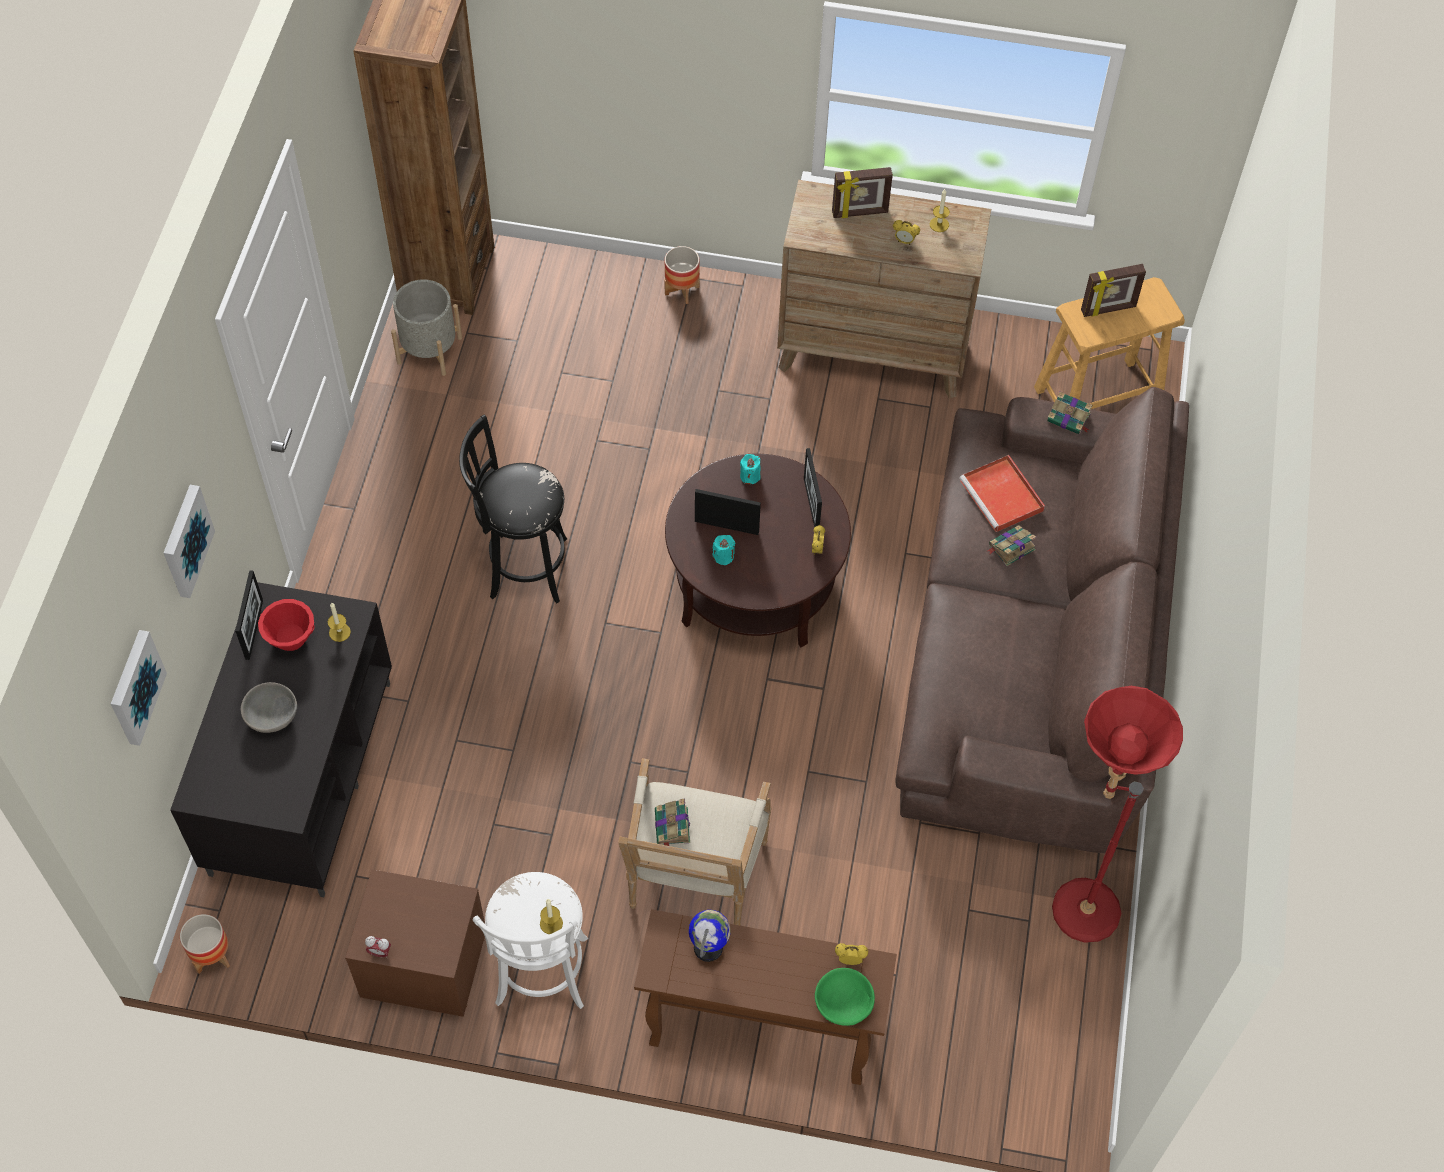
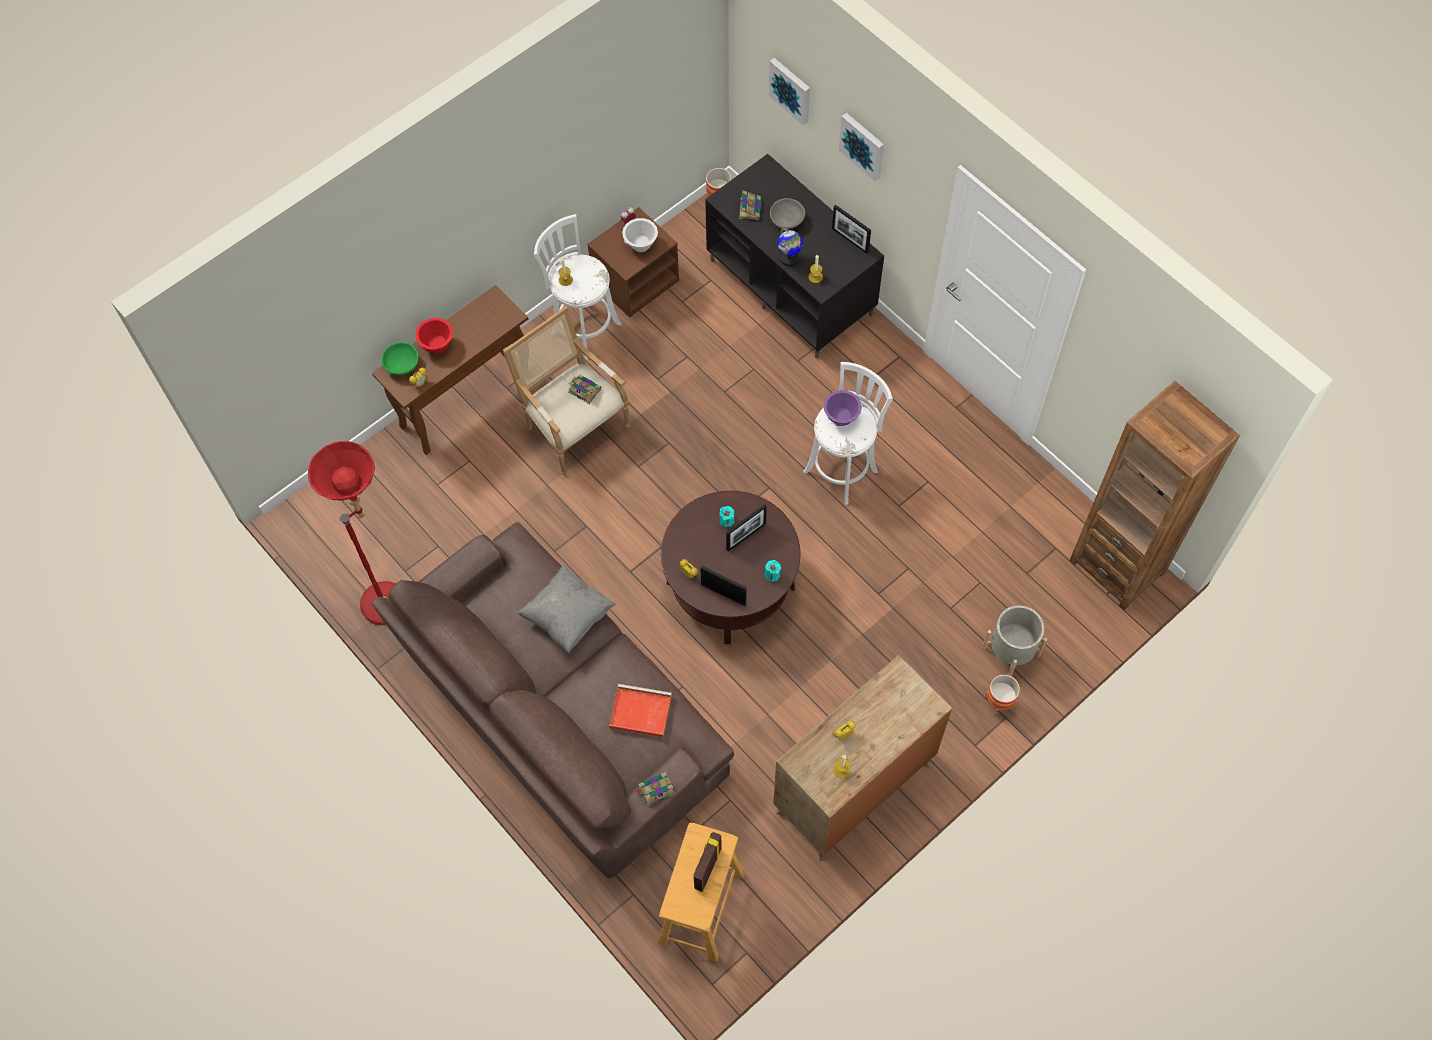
camera: 130 degrees right, 5 degrees up
(291, 638) = (830, 253): red bowl -> red bowl (438, 345)
(407, 909) = (641, 245): none -> white bowl
(429, 350) = (1055, 518): grey planter -> grey planter (1011, 651)
(516, 503) = (840, 417): none -> purple bowl
(523, 567) = (843, 469): black stool -> white stool
(708, 947) = (485, 328): globe -> globe (789, 259)
(860, 213) = (891, 725): picture frame -> none
(965, 631) = (568, 616): none -> grey pillow
(1010, 548) = (600, 687): book -> book (750, 208)

